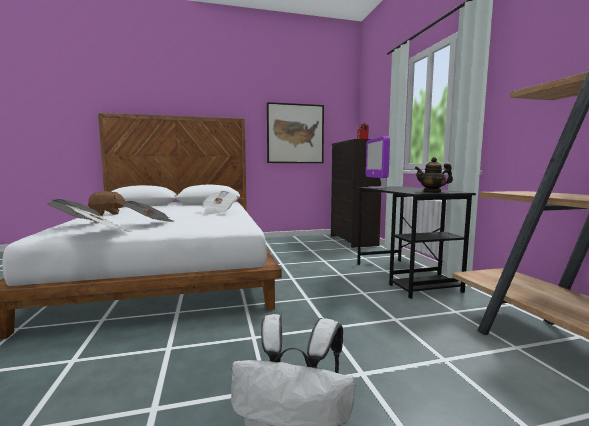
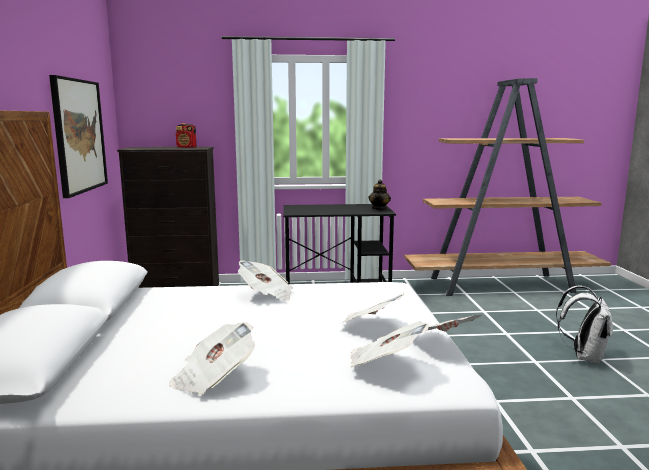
camera: 80 degrees left, 5 degrees up
(107, 214) = (213, 378): brown plush toy -> newspaper
(377, 187) = (308, 212): monitor -> none

